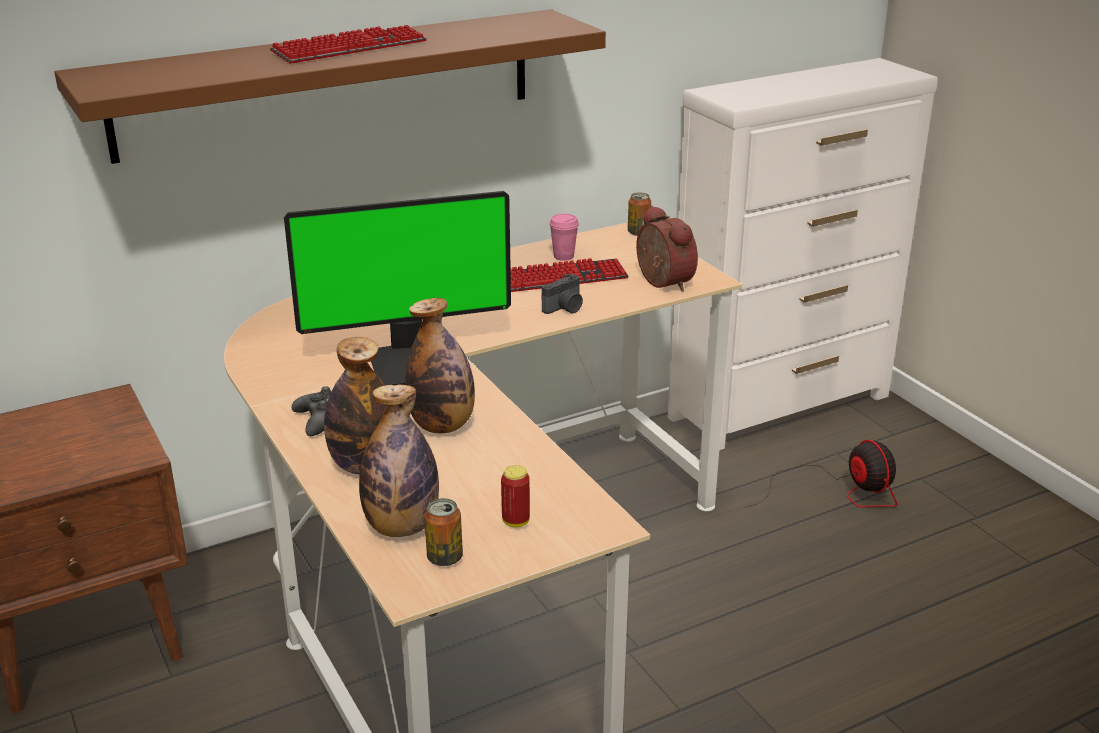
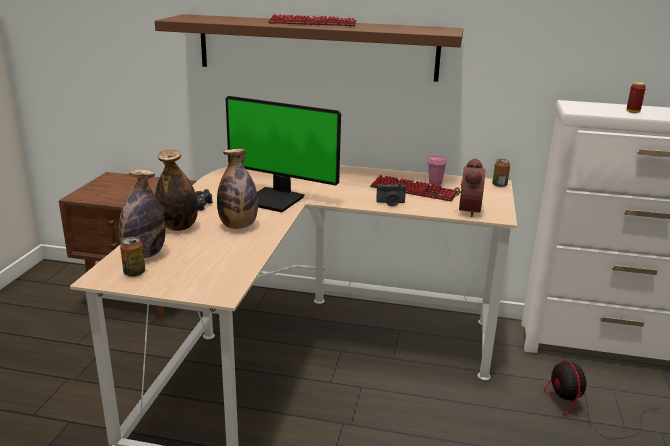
camera: 40 degrees right, 5 degrees down
(515, 521) = (189, 274): can -> can (633, 112)
(839, 492) = (585, 411): fan -> fan turned 150 degrees clockwise

